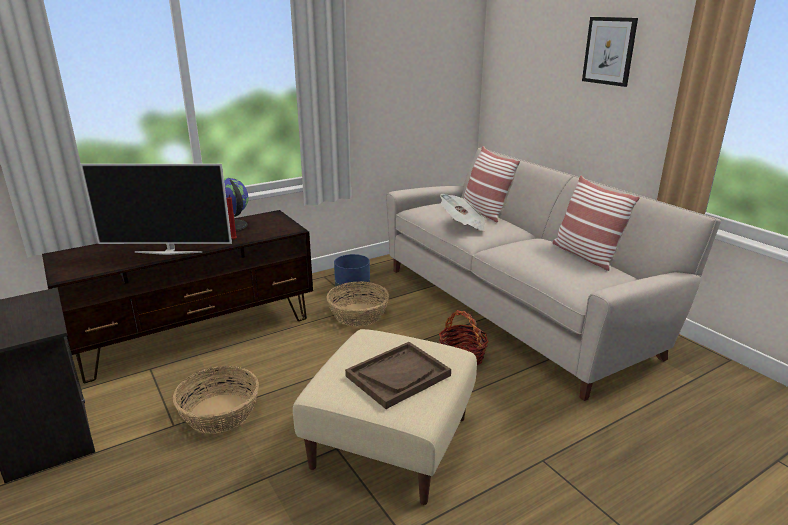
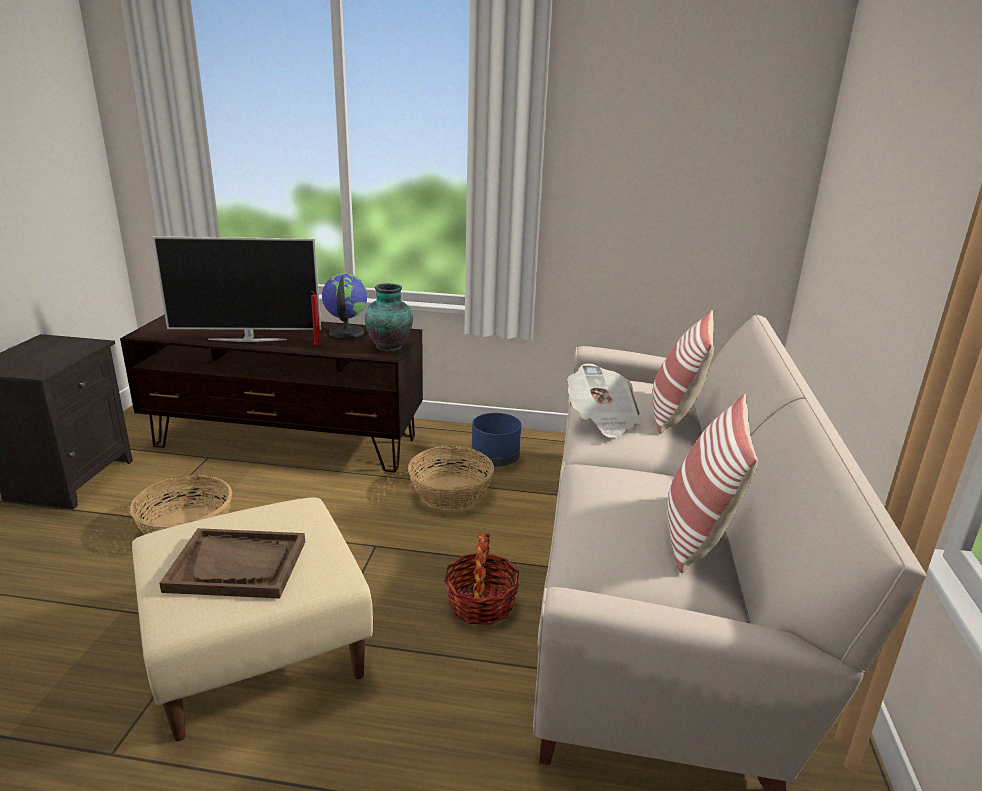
camera: 40 degrees right, 0 degrees up
(169, 252) = (247, 339): television -> television turned 45 degrees counterclockwise
(284, 225) = (390, 346): none -> vase
(609, 51) = (928, 176): picture -> none

